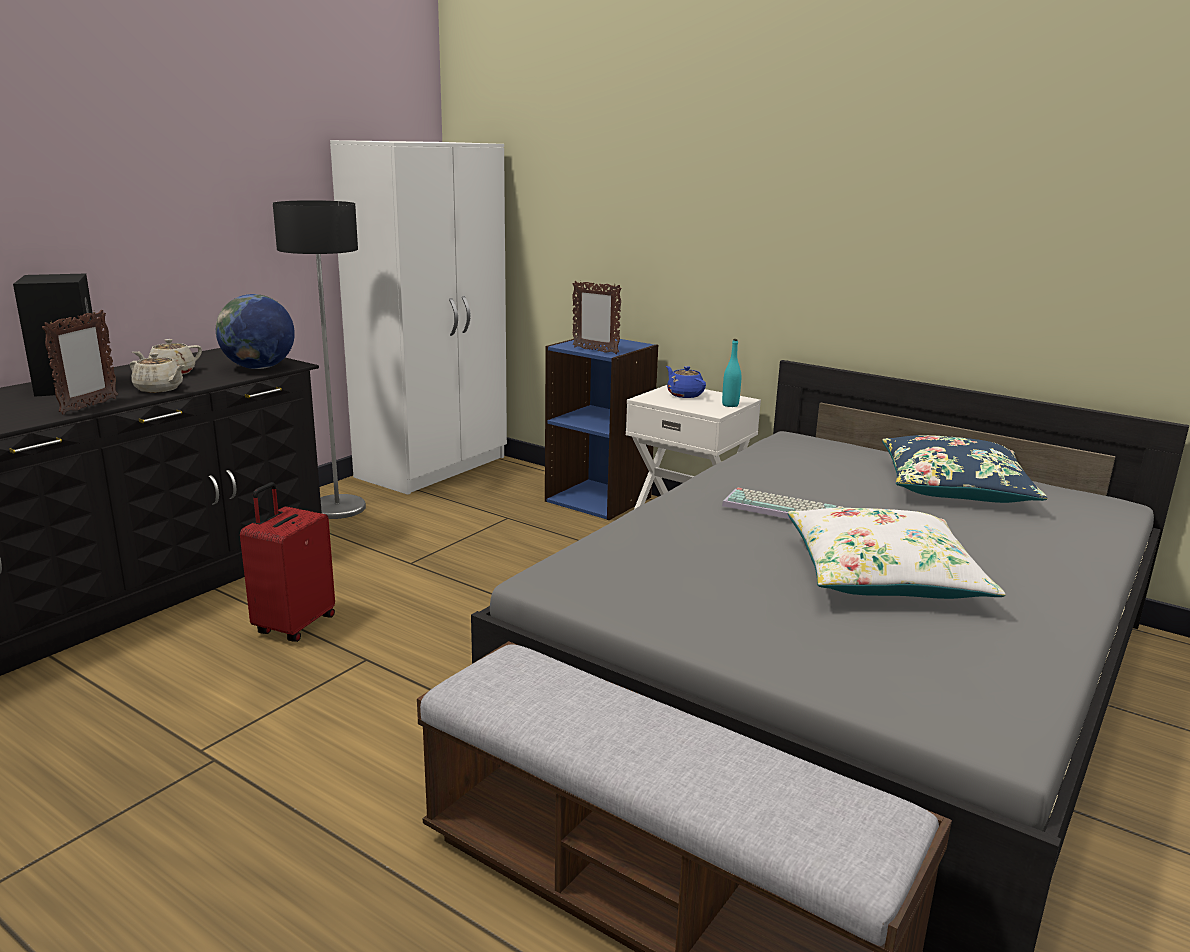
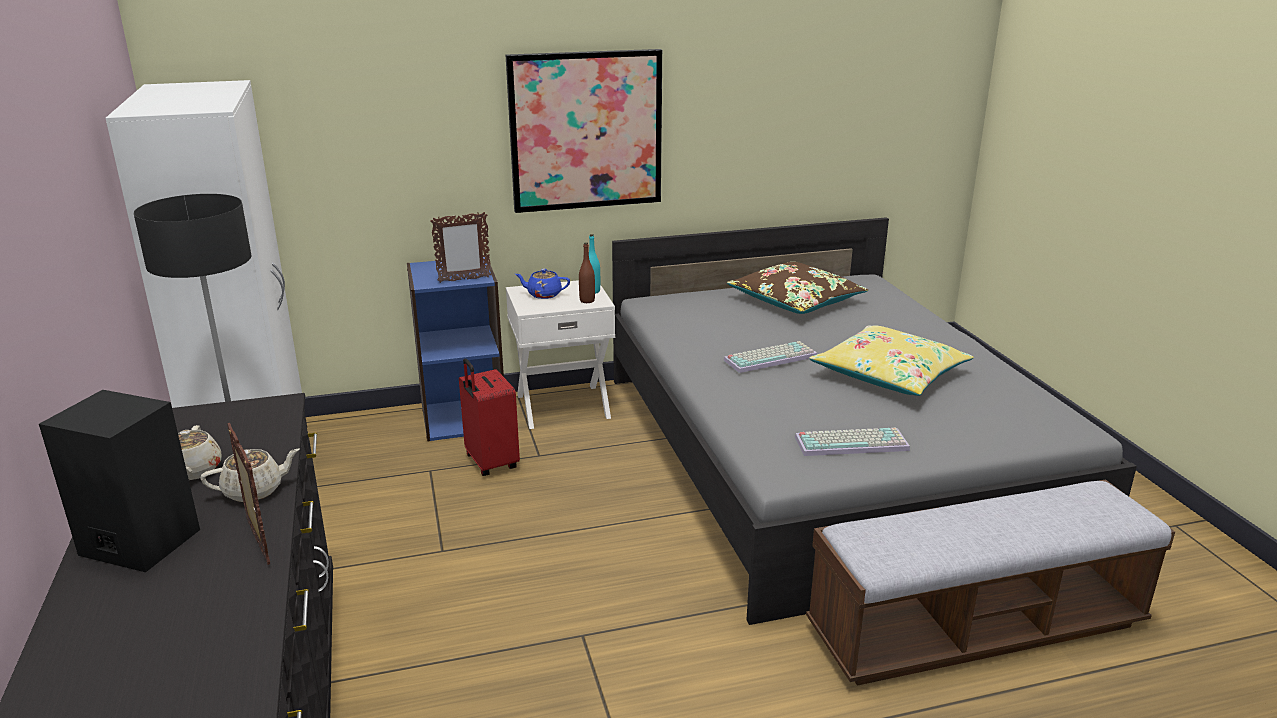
camera: 50 degrees left, 5 degrees up
(259, 368) = (262, 422): globe -> none
(294, 625) = (472, 655): red suitcase -> red suitcase (490, 463)
(674, 595) = (852, 442): none -> keyboard
(706, 408) = (587, 301): none -> brown bottle
(772, 227) = (586, 131): none -> picture
(883, 575) = (889, 375): white pillow -> yellow pillow
(954, 487) = (796, 301): blue pillow -> brown pillow

